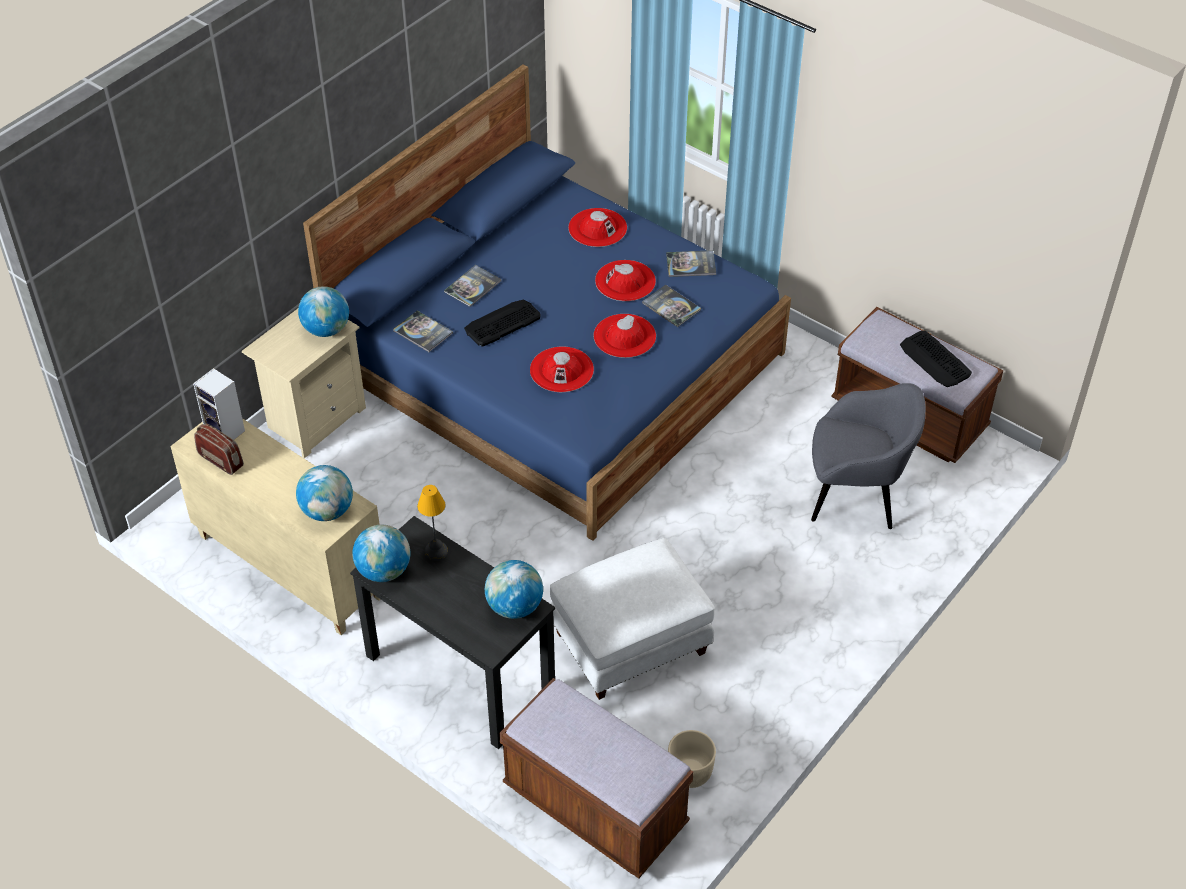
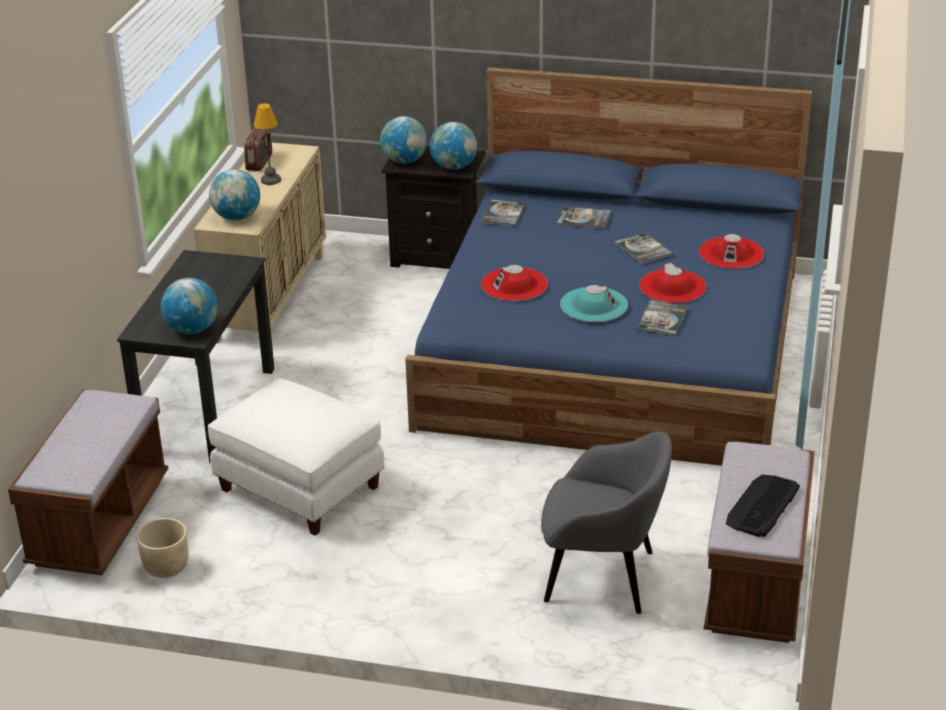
camera: 65 degrees right, 15 degrees down
(226, 432) = (291, 156): speaker -> none
(314, 418) = (438, 256): beige nightstand -> black nightstand
(384, 571) = (194, 262): globe -> globe (404, 161)
(436, 551) = (232, 278): table lamp -> table lamp (271, 180)
(502, 323) = (549, 243): keyboard -> none
(624, 336) = (593, 305): red hat -> turquoise hat
(691, 264) = (736, 314): book -> book (643, 249)
(856, 495) = (603, 577): grey armchair -> grey armchair turned 60 degrees counterclockwise

